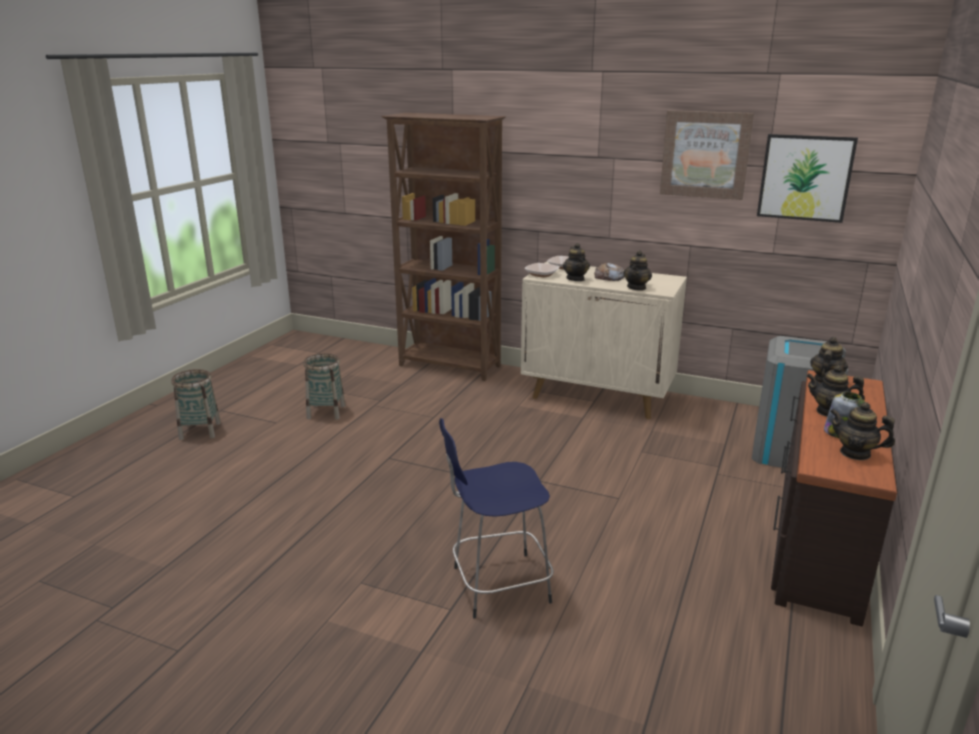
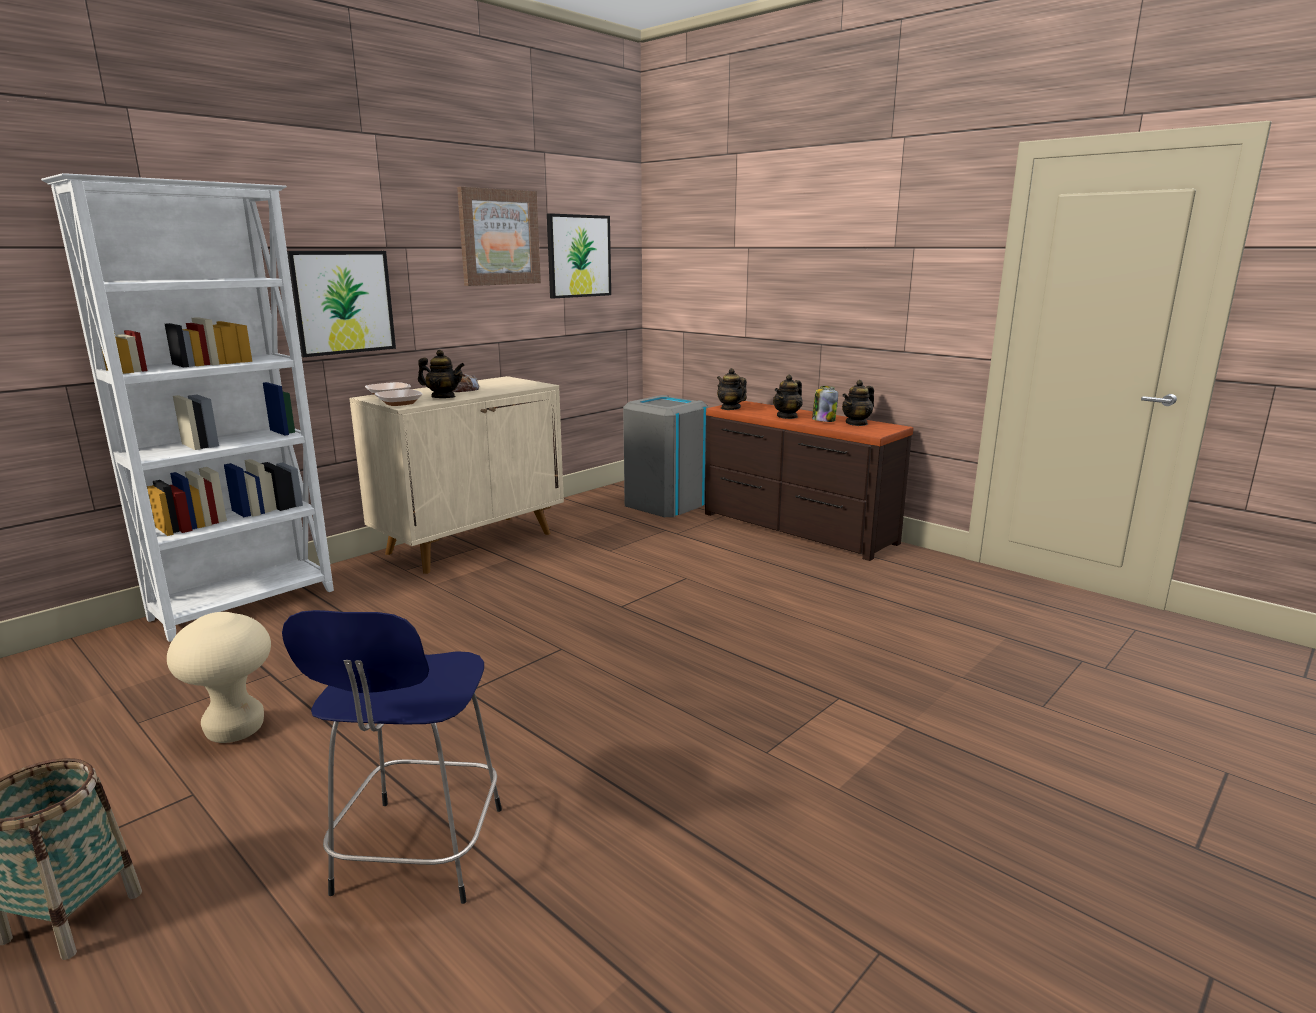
camera: 70 degrees left, 5 degrees down
(326, 412) = (235, 730): basket -> beige stool
(450, 366) = (246, 605): brown bookcase -> white bookcase
(497, 585) = (805, 664): blue stool -> blue stool (418, 854)
(556, 194) = (342, 302): none -> picture
(636, 287) = (513, 388): teapot -> none

